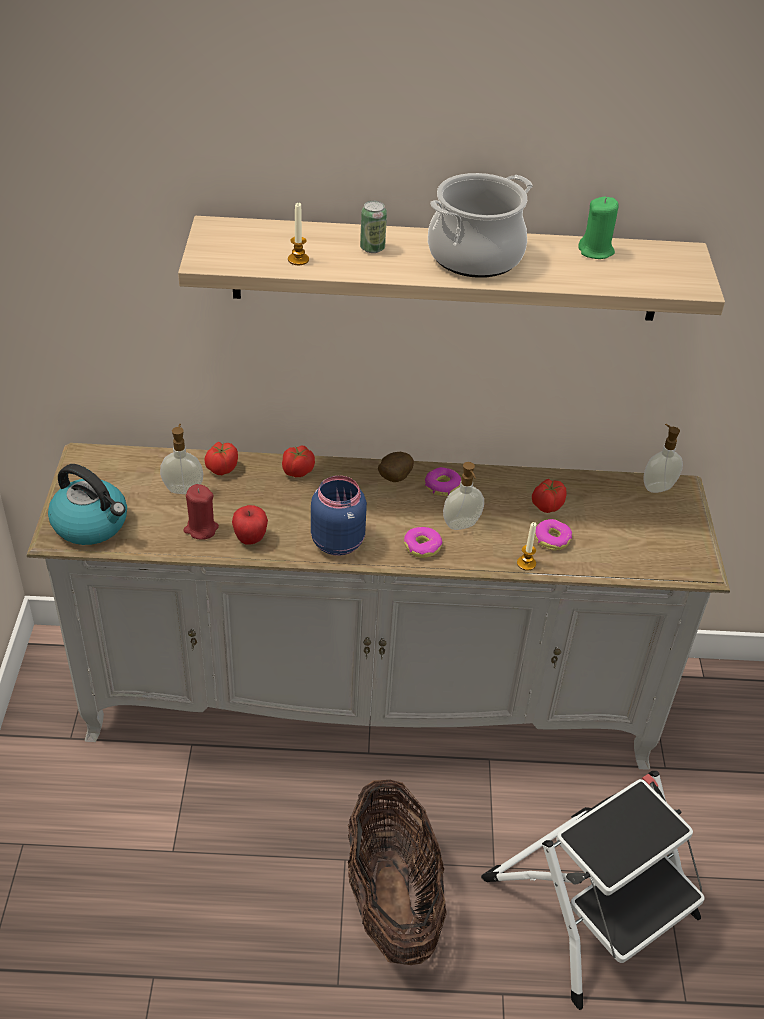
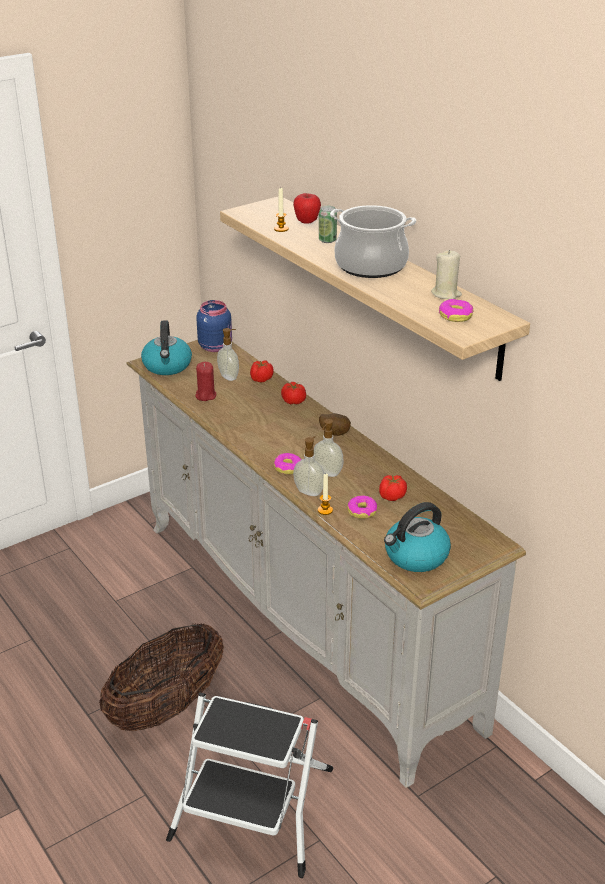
camera: 55 degrees right, 10 degrees down
(250, 539) = (218, 412): apple -> apple (307, 222)
(337, 541) = (253, 439): blue jar -> blue jar (216, 346)
(442, 486) = (352, 452): donut -> donut (455, 316)
(596, 251) = (446, 294): green candle -> beige candle
(657, 487) = (482, 534): soap dispenser -> soap dispenser (309, 491)
(657, 547) = (415, 556): none -> kettle

